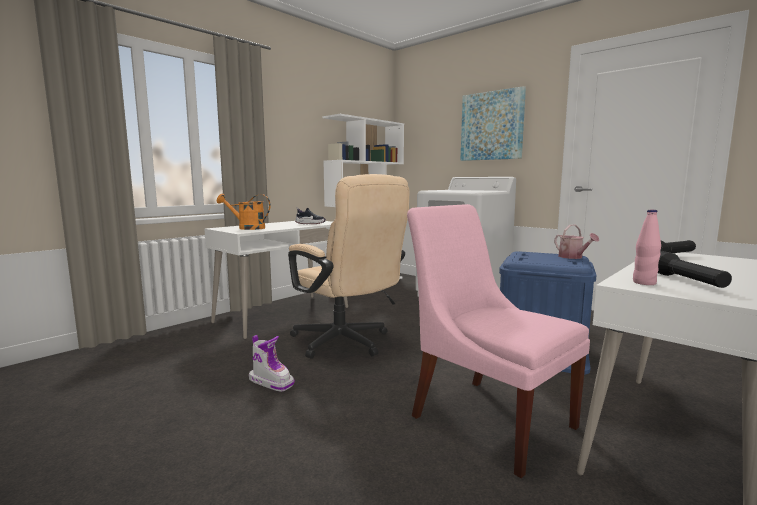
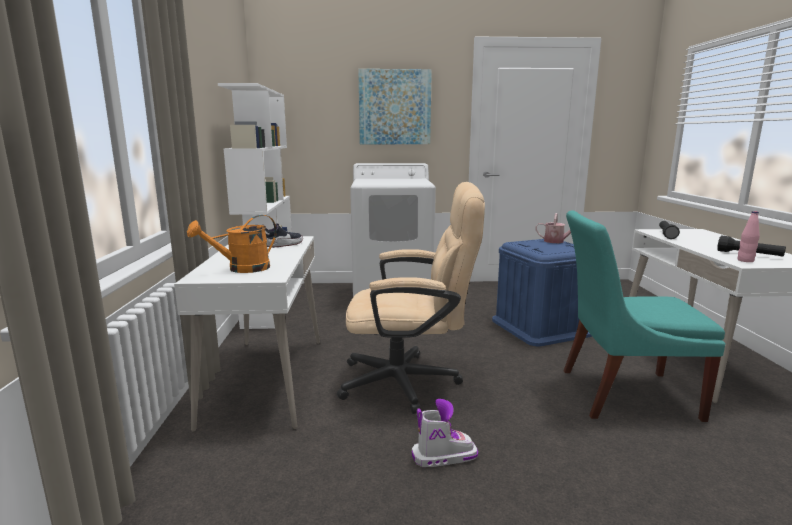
camera: 45 degrees left, 5 degrees up
(487, 417) = (621, 393): pink chair -> turquoise chair

